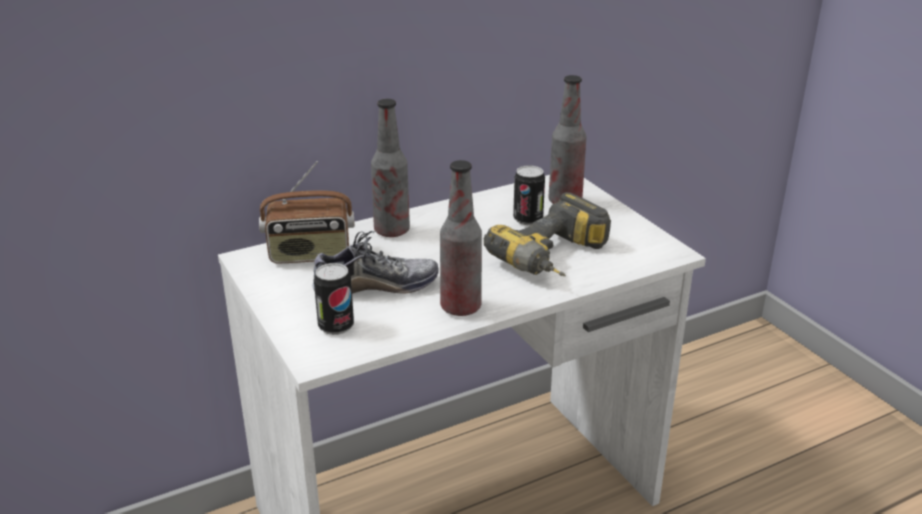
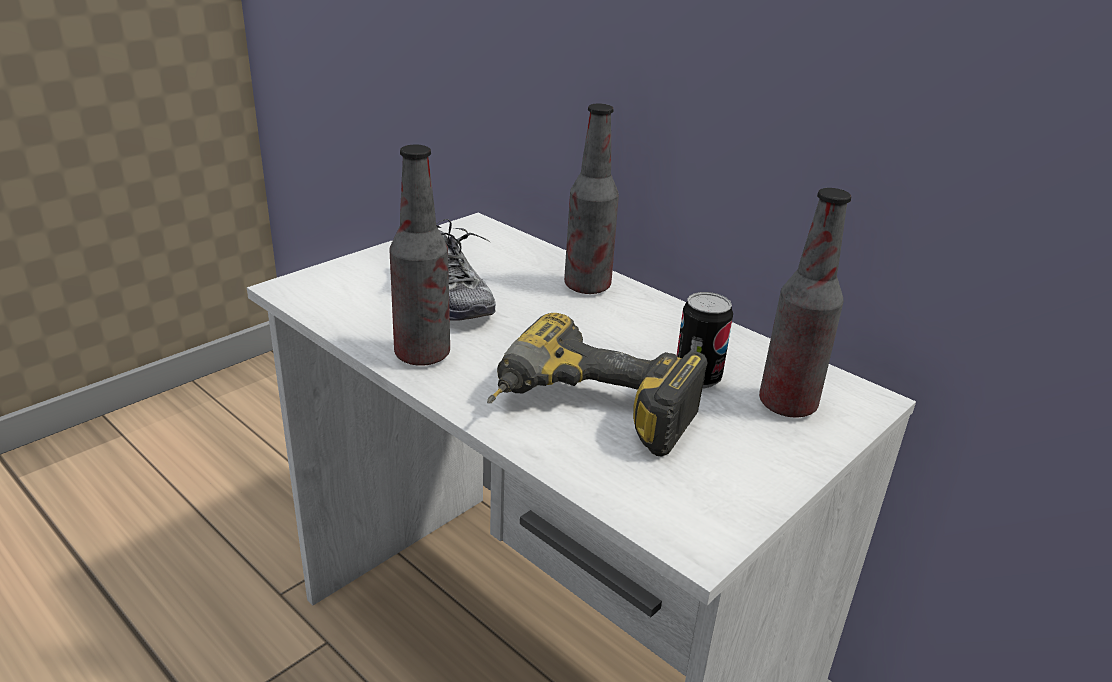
camera: 70 degrees right, 0 degrees up
(310, 255) = (500, 251): radio -> none
(336, 326) = (356, 287): can -> none

